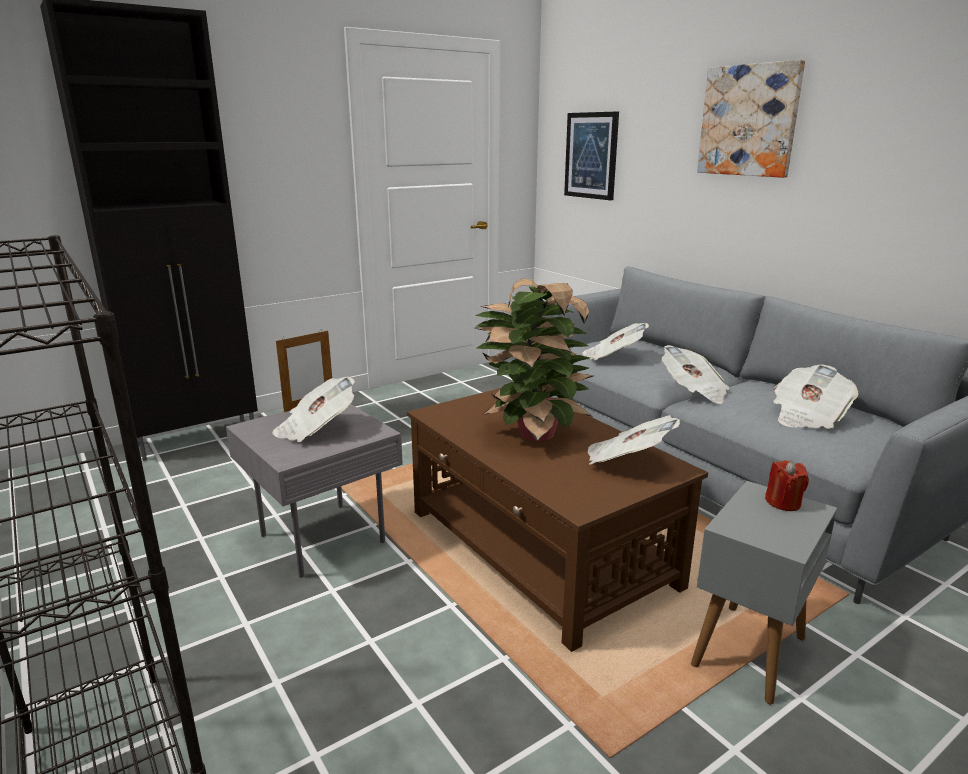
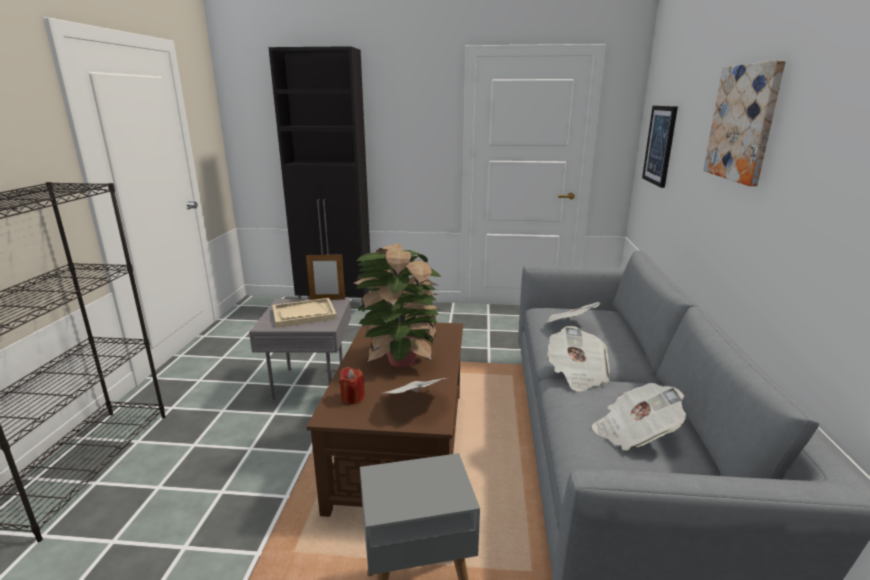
camera: 40 degrees right, 0 degrees up
(316, 429) = (304, 314): newspaper -> beige tray
(783, 503) = (446, 481): red candle -> red candle (352, 398)

